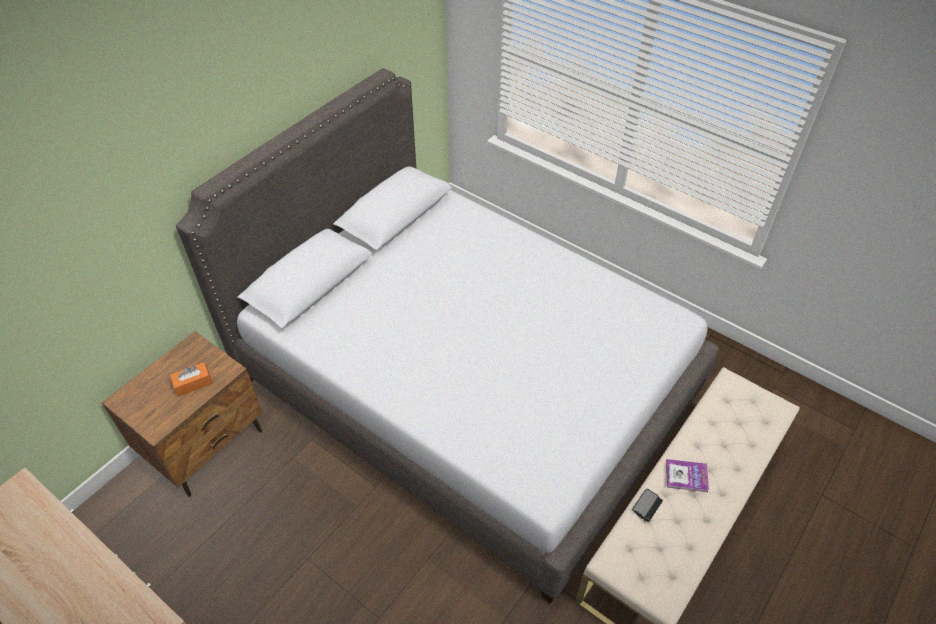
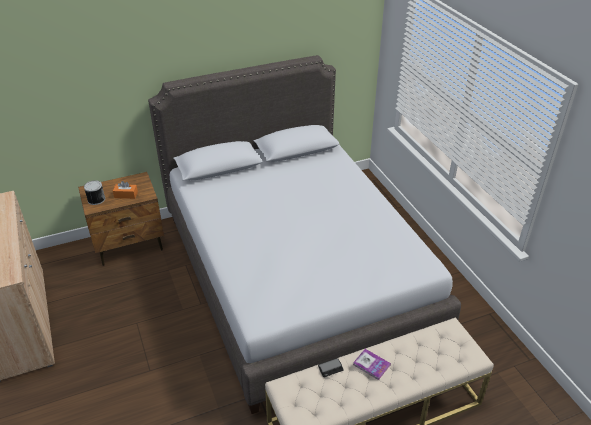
camera: 30 degrees right, 10 degrees down
(150, 411) = (96, 199): none -> can

